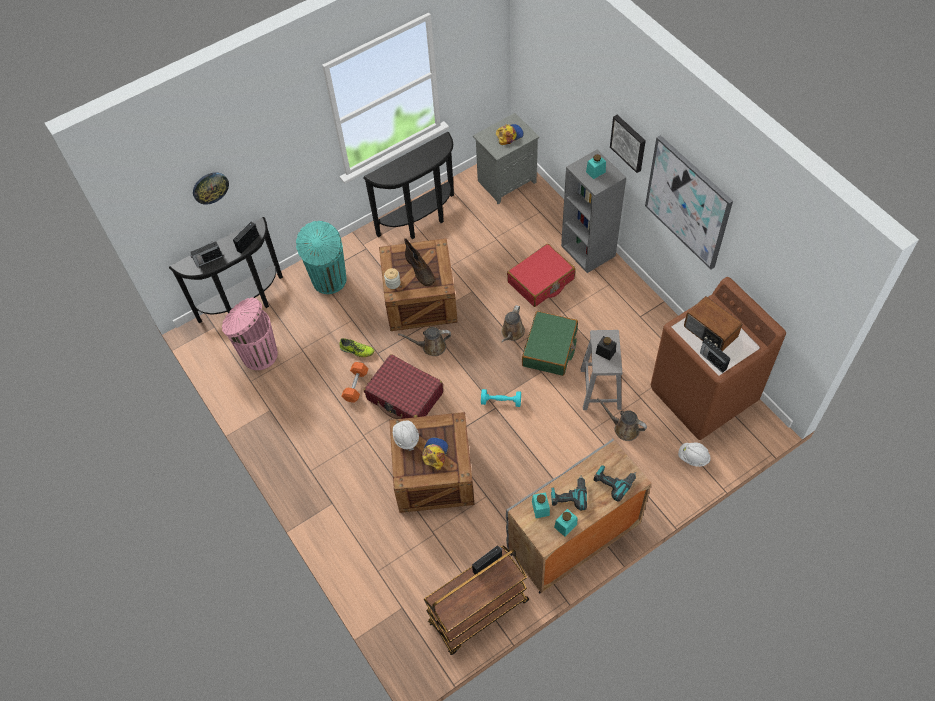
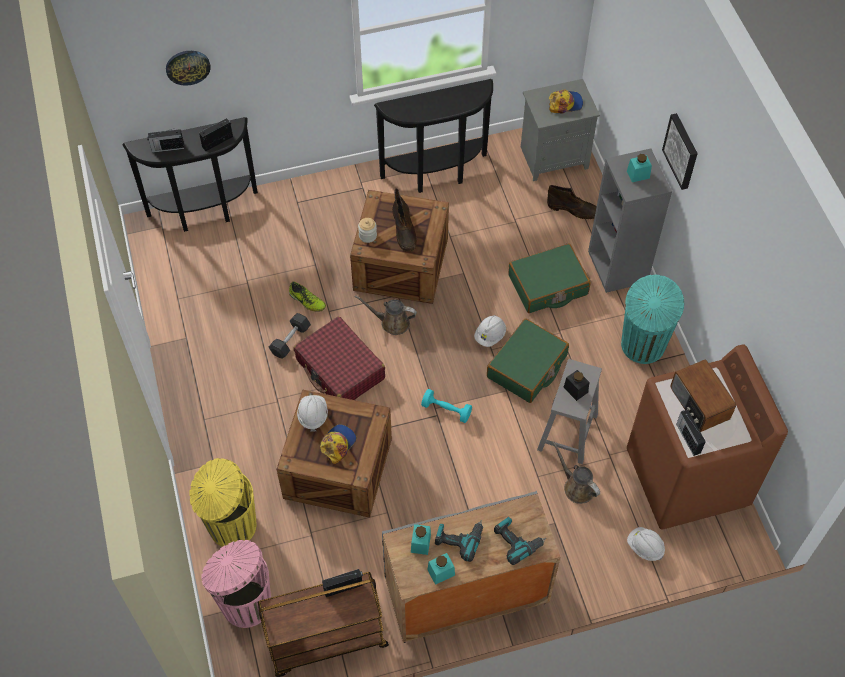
camera: 15 degrees right, 0 degrees up
(258, 354) = (197, 271): pink trash can -> pink trash can (245, 603)
(329, 281) = (307, 213): turquoise trash can -> turquoise trash can (642, 346)
(356, 385) = (290, 340): orange dumbbell -> grey dumbbell
(366, 548) = (230, 526): none -> yellow trash can
(512, 333) = (490, 335): brown watering can -> white hard hat
(537, 217) = (573, 209): none -> brown boot
(541, 281) = (548, 285): red suitcase -> green suitcase
(688, 202) = (724, 242): picture -> none

